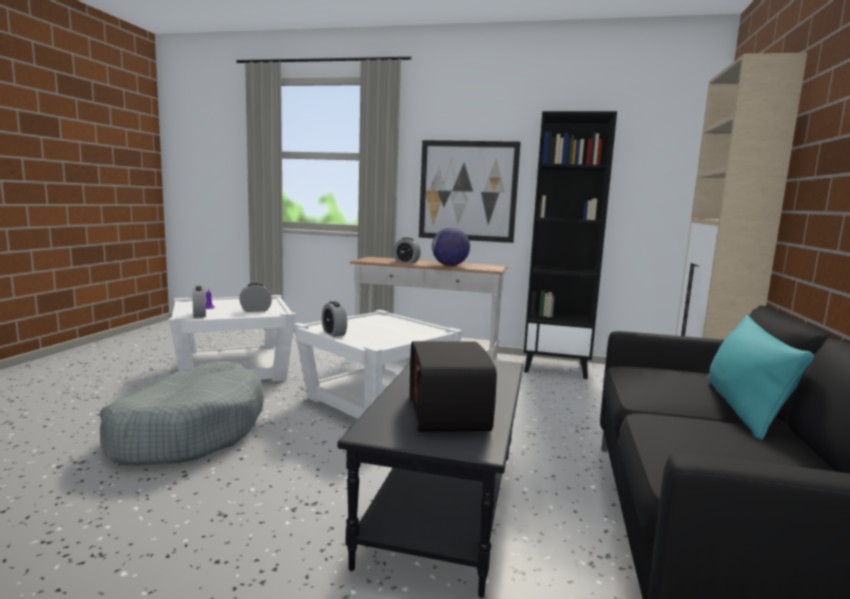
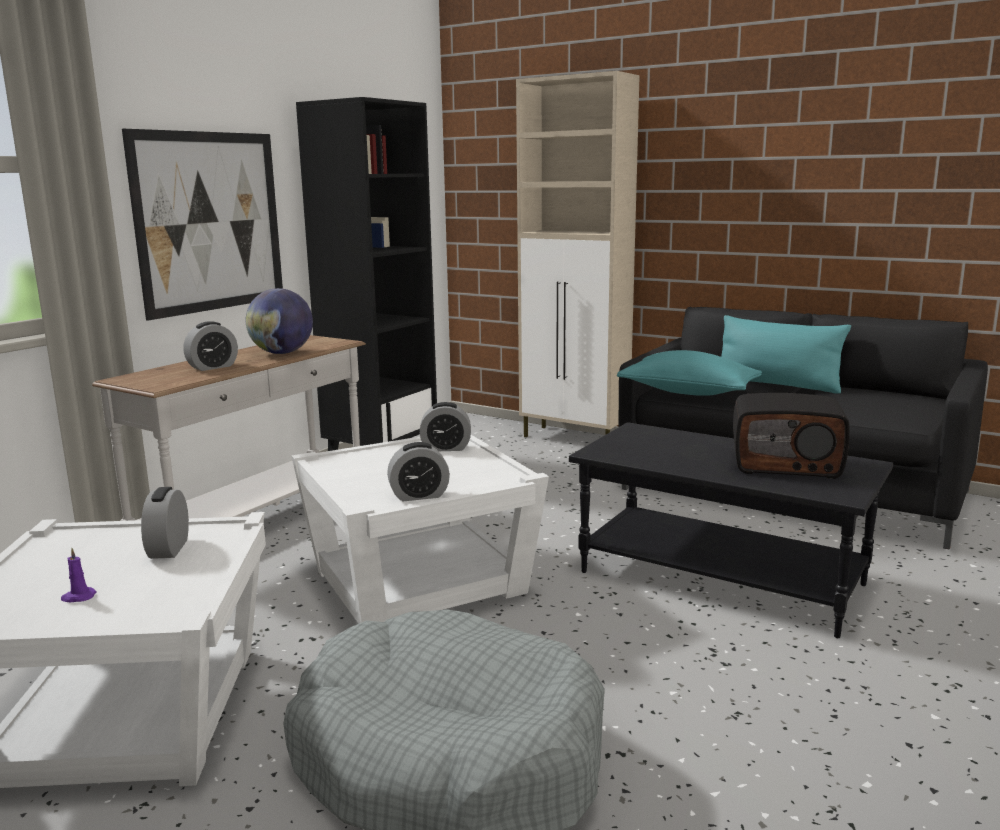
camera: 70 degrees left, 5 degrees up
(199, 315) = (155, 604): alarm clock -> alarm clock (446, 448)
(640, 375) = (688, 392): none -> turquoise pillow

